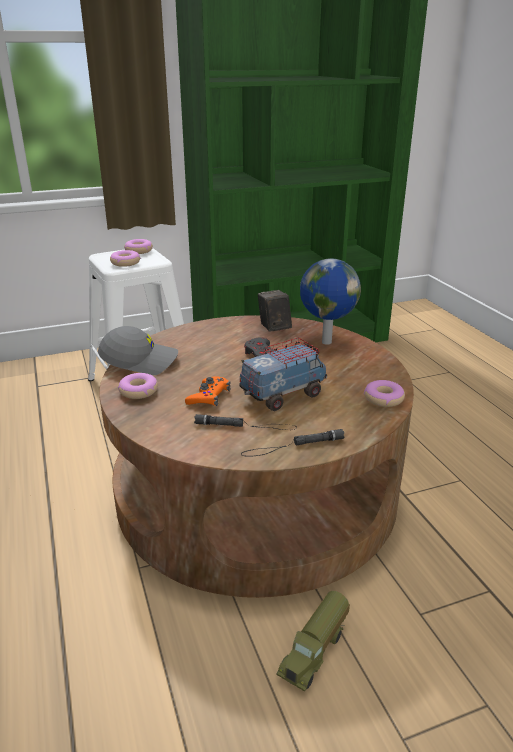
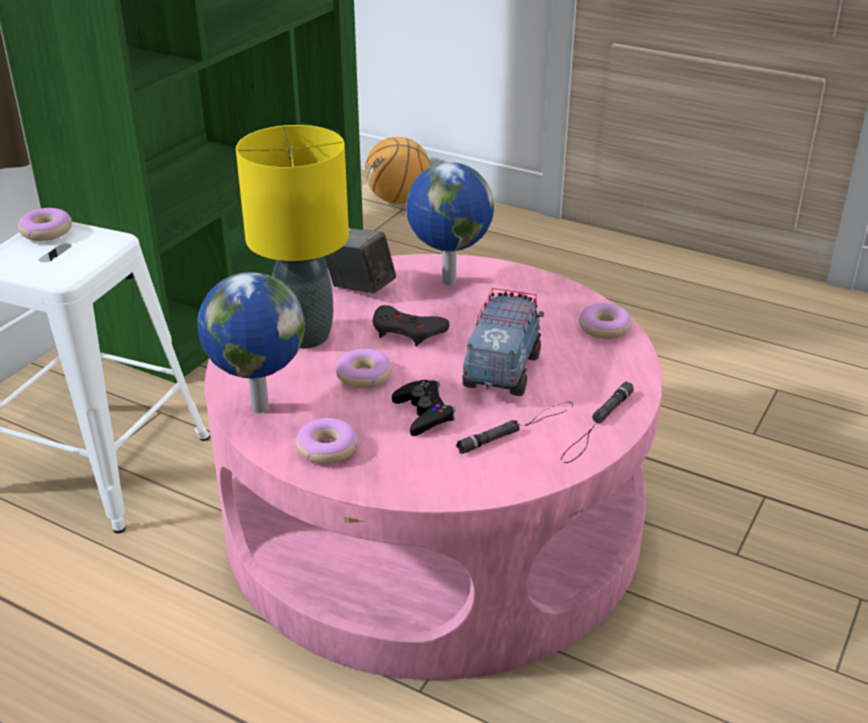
camera: 40 degrees left, 5 degrees up
(125, 263) = (66, 261): donut -> donut (364, 376)
(140, 361) = (258, 407): grey cap -> globe
(209, 396) = (423, 413): orange game controller -> black game controller
(211, 339) = (304, 335): none -> yellow table lamp
(256, 486) = (433, 517): brown coffee table -> pink coffee table
(315, 651) = (694, 649): toy truck -> none
(437, 324) = (398, 200): none -> basketball

